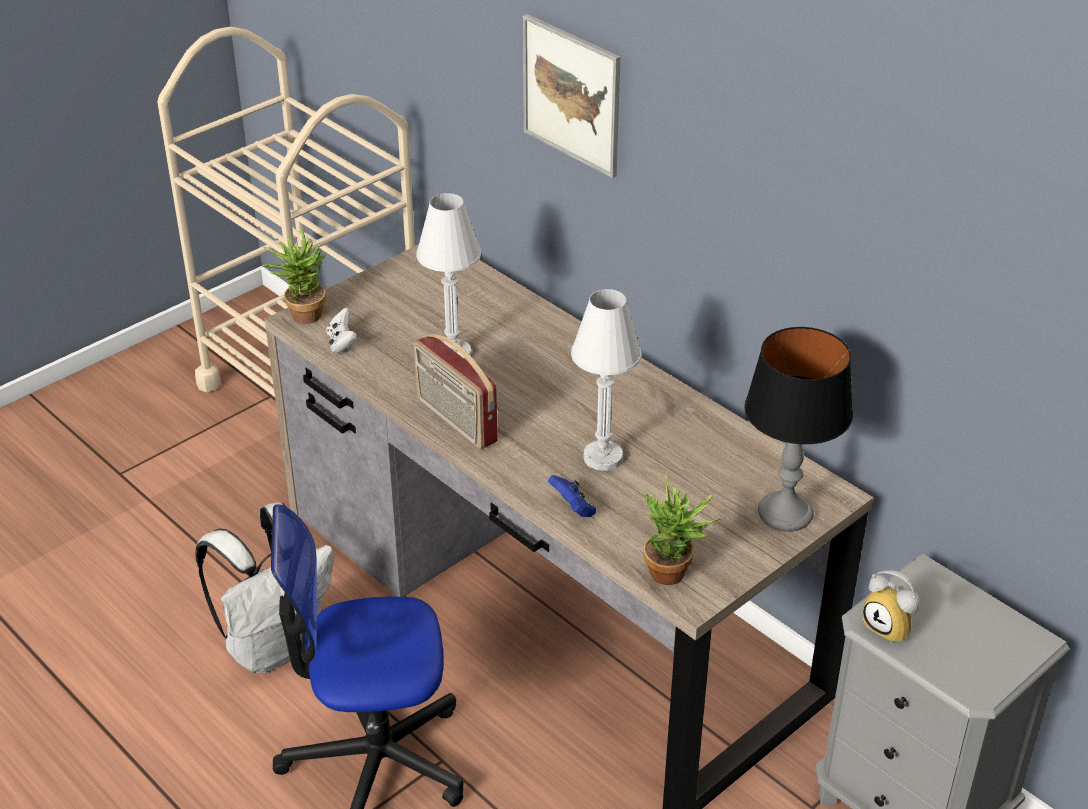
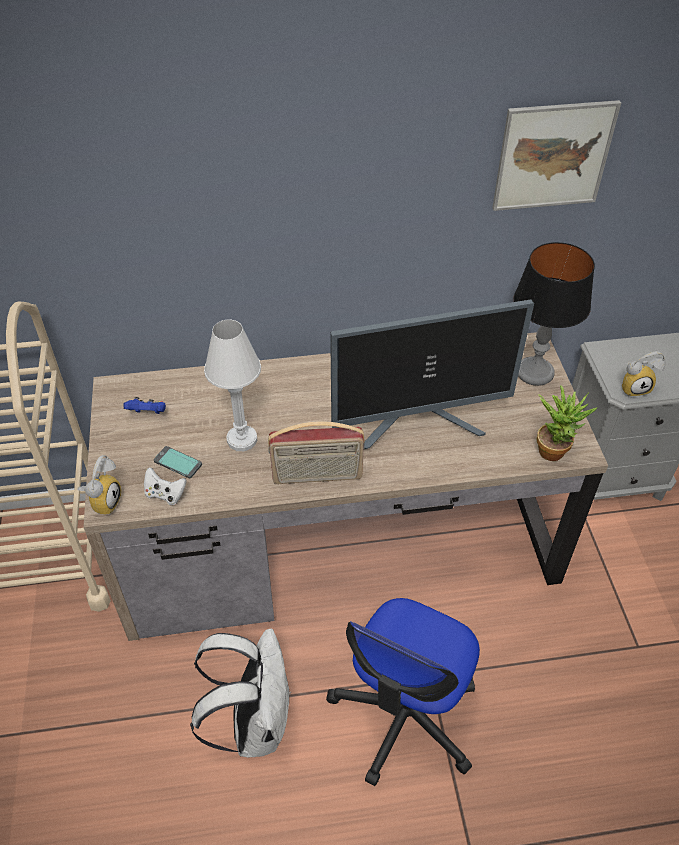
camera: 55 degrees left, 10 degrees up
(301, 314) = (103, 501): potted plant -> alarm clock
(385, 332) = (178, 463): none -> phone
(572, 95) = (229, 195): picture -> picture (553, 156)
(573, 509) = (458, 463): blue game controller -> blue game controller (148, 413)
(603, 457) = (419, 422): white table lamp -> monitor

